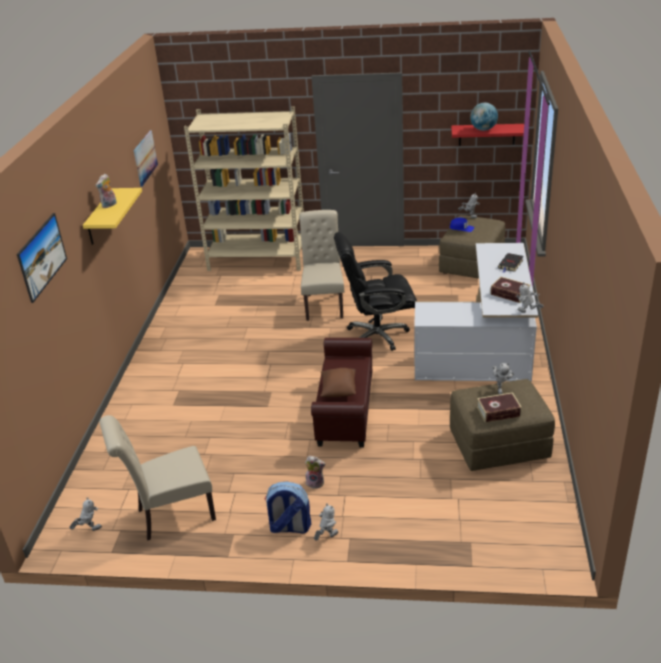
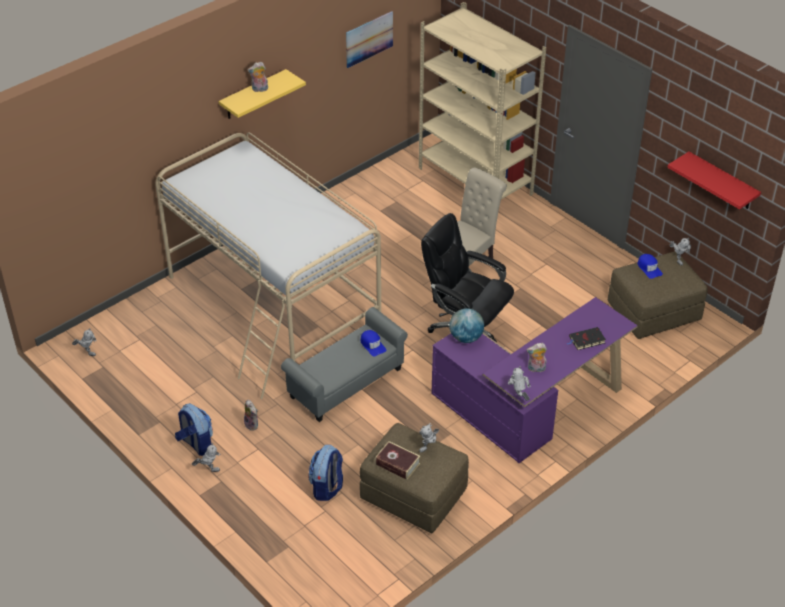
camera: 40 degrees right, 10 degrees up
(45, 268) = (144, 134): picture -> none
(170, 515) = (141, 379): beige chair -> none
(216, 400) = (273, 306): none -> beige bed
(338, 390) = (332, 361): brown pillow -> none
(345, 411) = (346, 383): brown ottoman -> grey ottoman
(351, 364) = (372, 345): none -> blue cap
(435, 483) = (327, 487): none -> backpack
(483, 129) = (707, 176): globe -> globe (466, 338)
(485, 349) = (530, 407): white desk -> purple desk
(510, 294) = (536, 369): book -> plush toy

